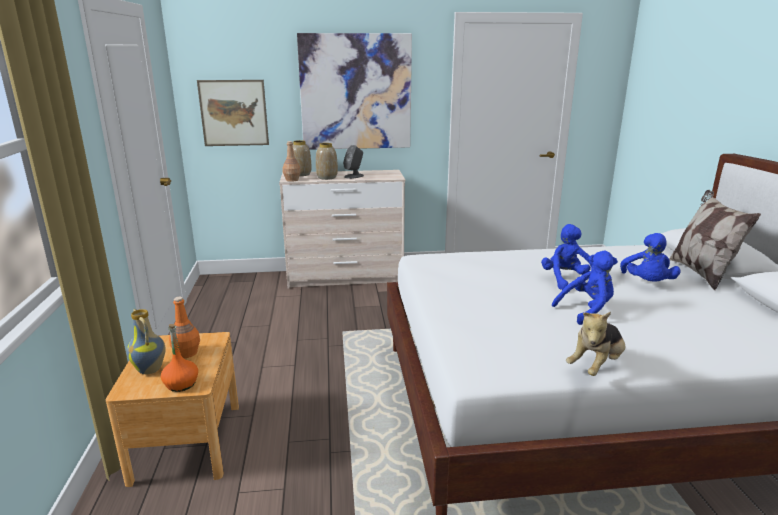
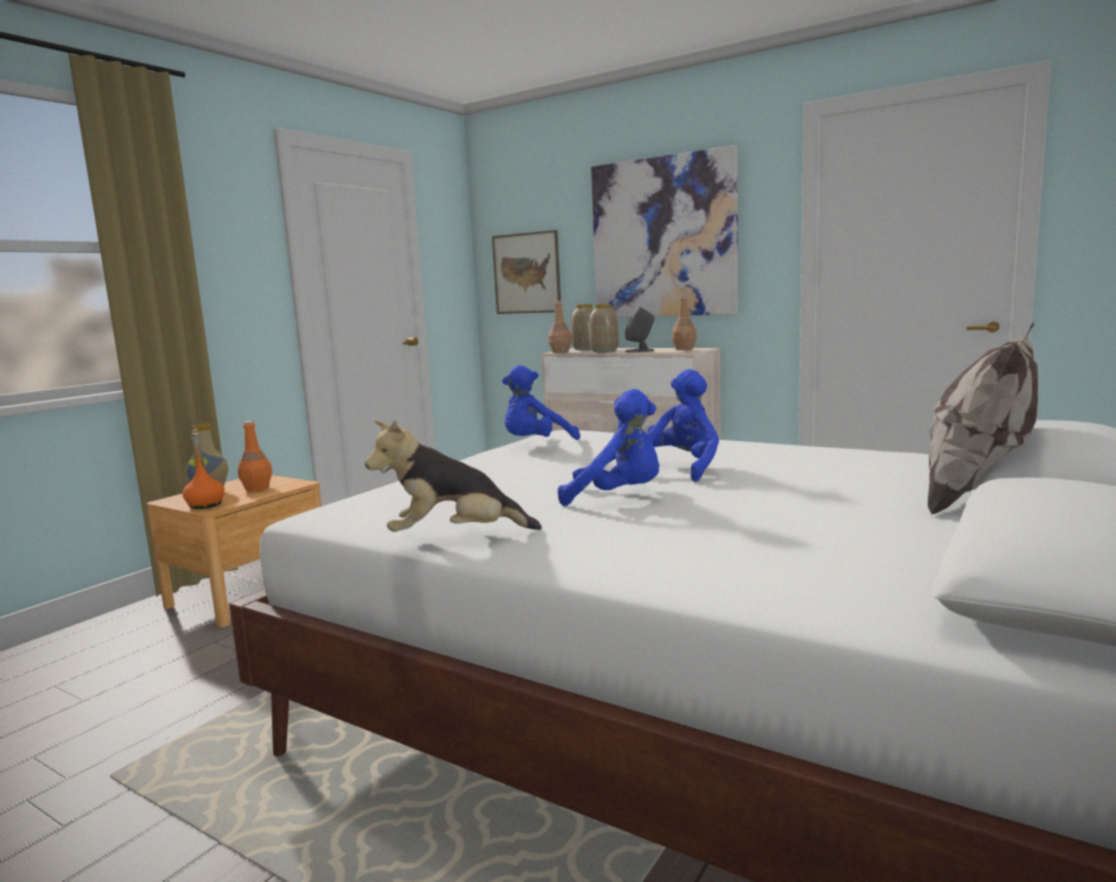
camera: 40 degrees right, 10 degrees down
(380, 172) = (684, 349): none -> brown bottle
(647, 283) = (814, 490): blue plush toy -> blue plush toy (536, 445)

